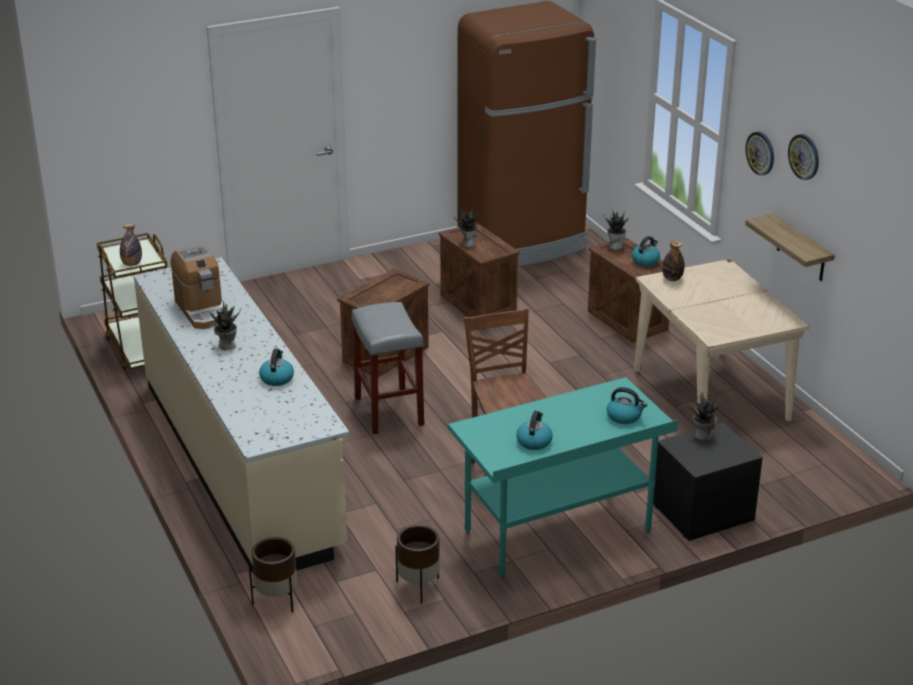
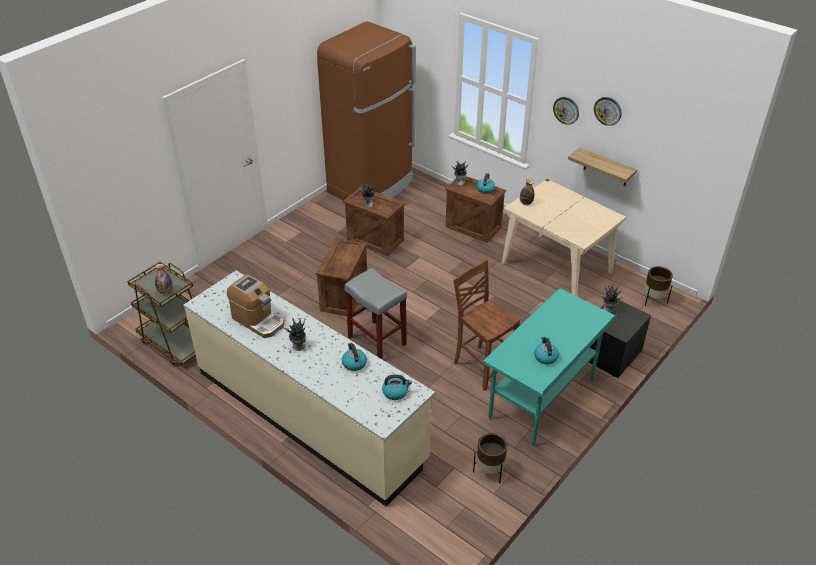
camera: 25 degrees left, 10 degrees up
(277, 601) = (409, 517): brown planter -> brown planter (653, 300)
(624, 416) = (582, 319): kettle -> kettle (395, 392)

